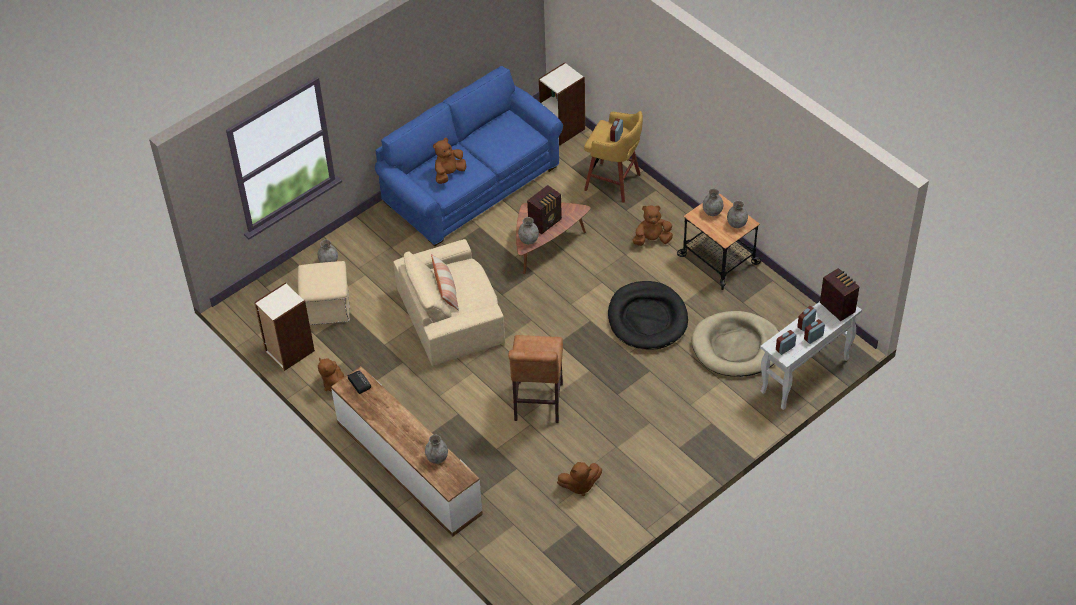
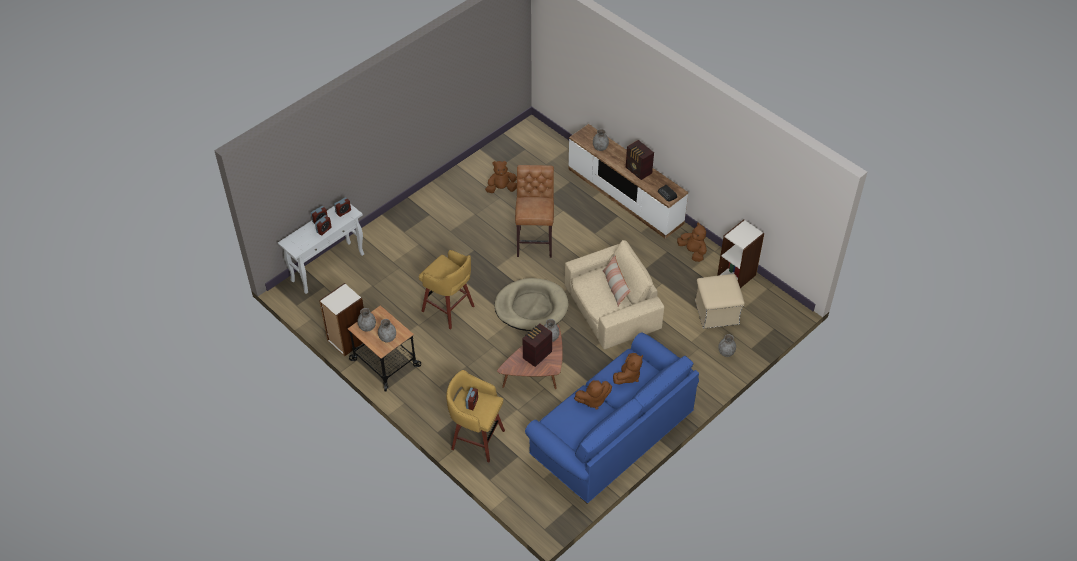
camera: 175 degrees right, 0 degrees up
(563, 129) = (527, 501): bookcase -> bookcase (347, 340)
(647, 318) = (449, 309): black dog bed -> yellow stool
(652, 239) = (442, 381): brown plush toy -> brown plush toy (593, 400)
(736, 347) = (378, 288): beige dog bed -> beige dog bed (531, 307)
(837, 306) = (296, 244): radio -> radio (638, 171)

